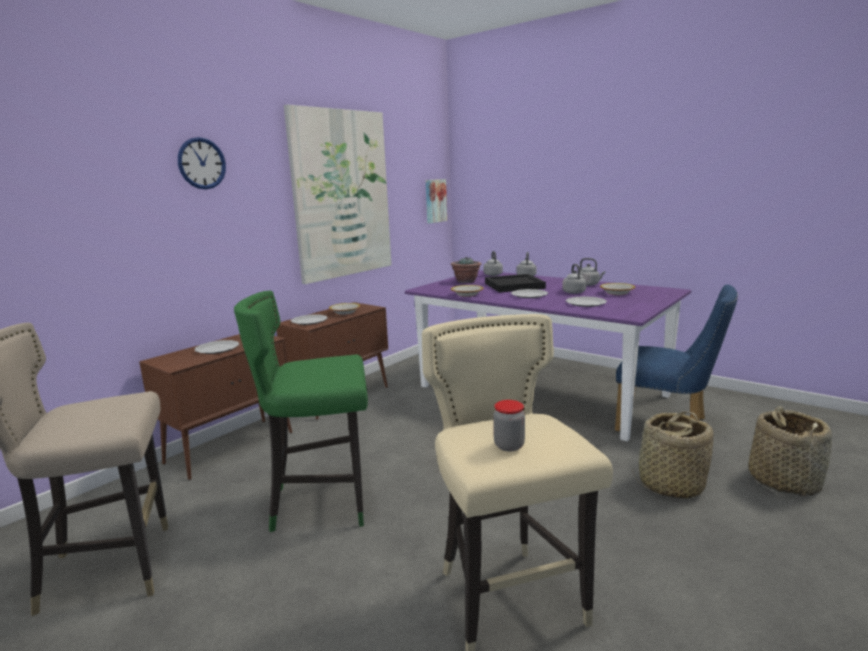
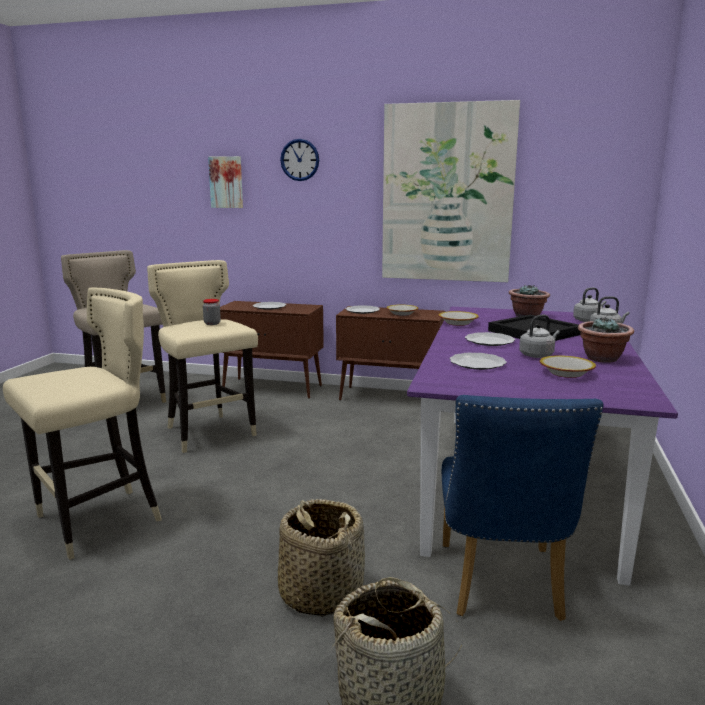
camera: 65 degrees right, 0 degrees up
(322, 503) = (209, 433): green stool -> beige stool
(435, 201) = (615, 212): picture -> picture (226, 182)
(509, 446) = (52, 379): jar -> jar (212, 323)
(589, 284) = (602, 359): grey kettle -> potted plant

